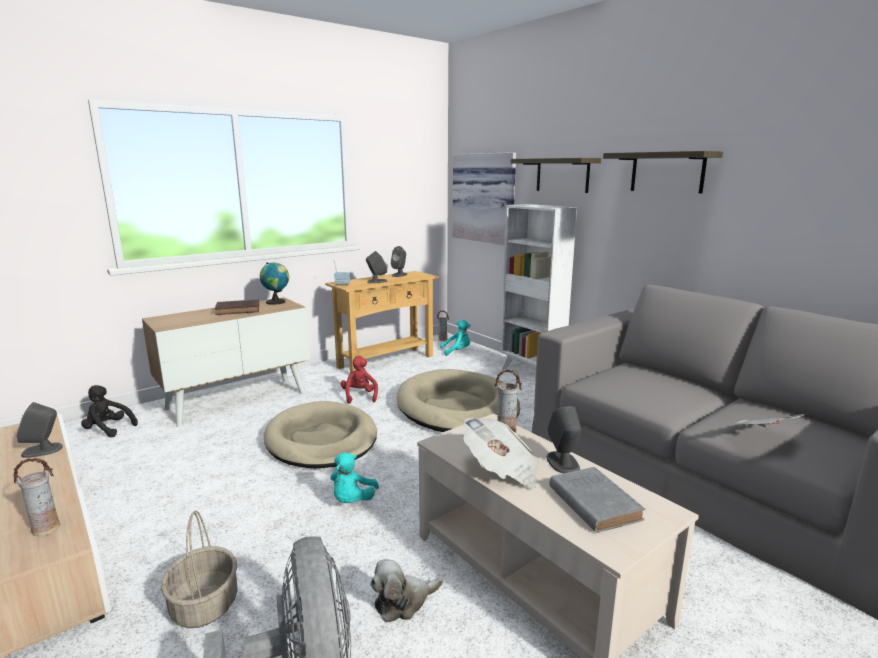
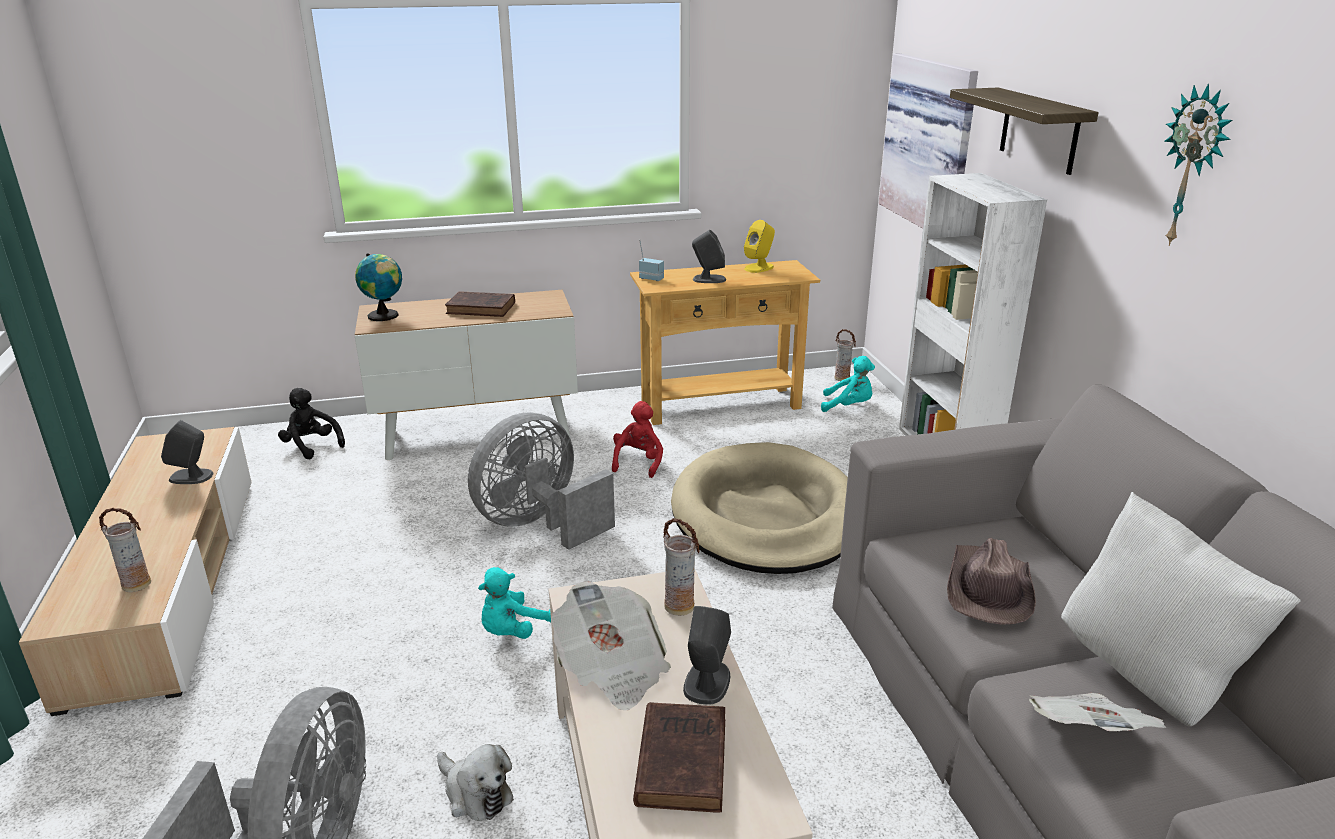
camera: 25 degrees right, 10 degrees up
(205, 605) = (274, 717): basket -> none
(277, 302) = (544, 299): globe -> globe (385, 316)
(321, 440) = (539, 524): beige dog bed -> grey fan
(399, 275) = (759, 268): grey speaker -> yellow speaker
(403, 602) = (475, 793): plush toy -> plush toy turned 135 degrees counterclockwise
(592, 502) = (682, 759): grey book -> brown book
(647, 391) = (988, 588): none -> brown hat
(667, 172) = (1193, 167): shelf -> wall clock
(753, 409) = (1148, 677): none -> white pillow

